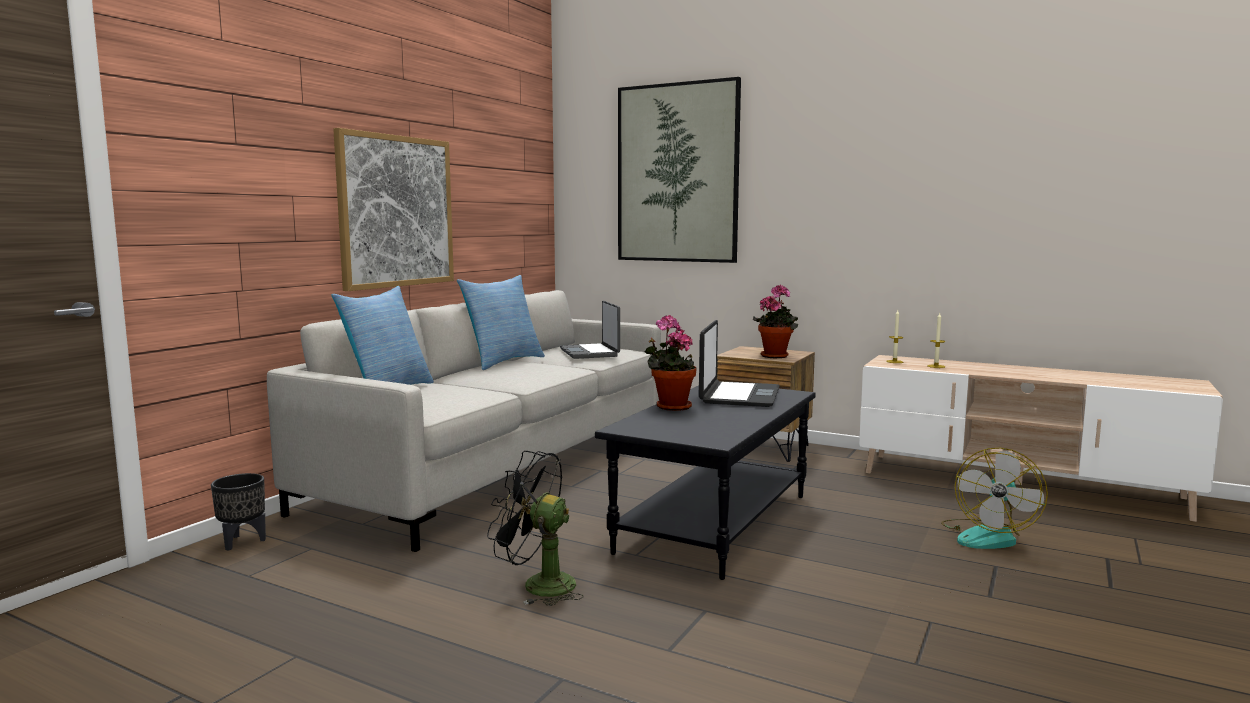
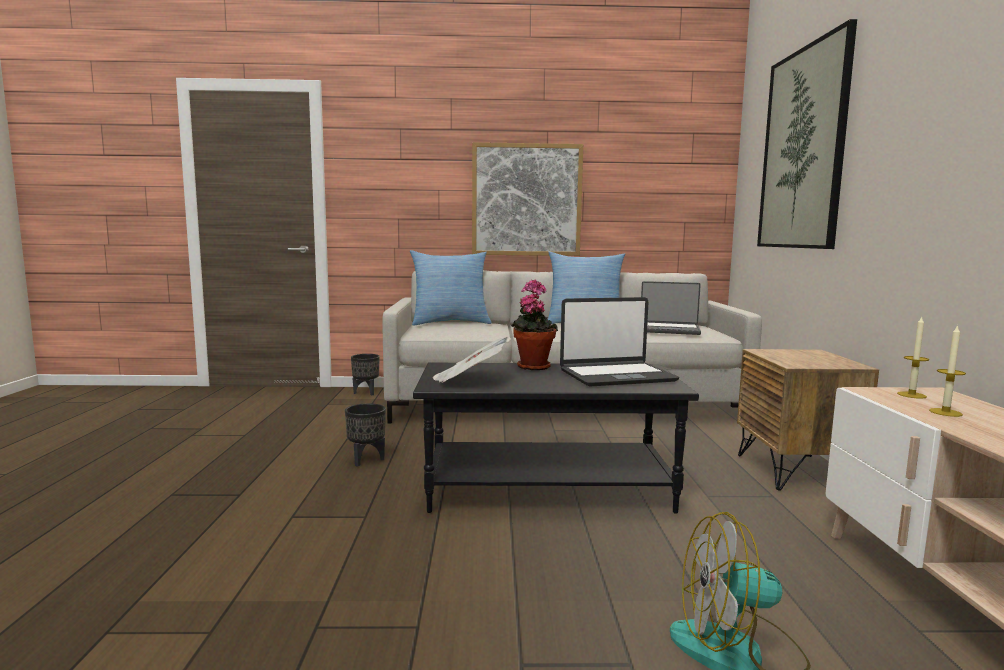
camera: 60 degrees right, 0 degrees up
(538, 585) = (366, 460): black fan -> black planter
(590, 353) = (668, 330): laptop -> laptop turned 120 degrees counterclockwise
(706, 430) = (469, 380): none -> newspaper
(776, 356) = (802, 361): potted plant -> none

